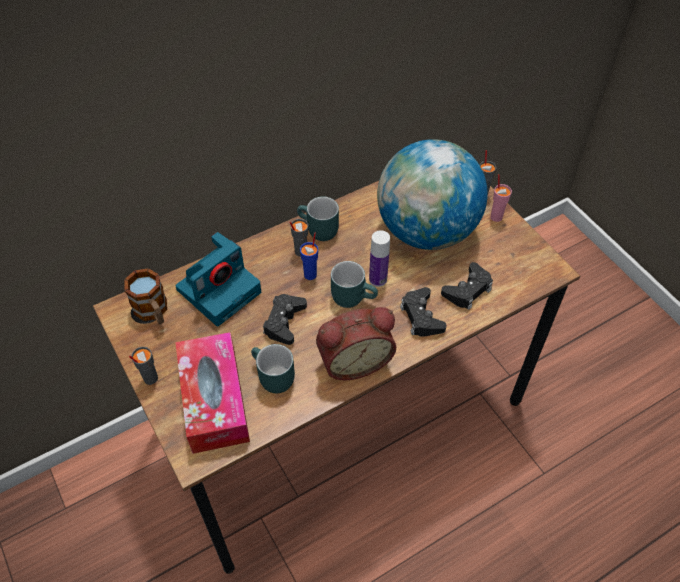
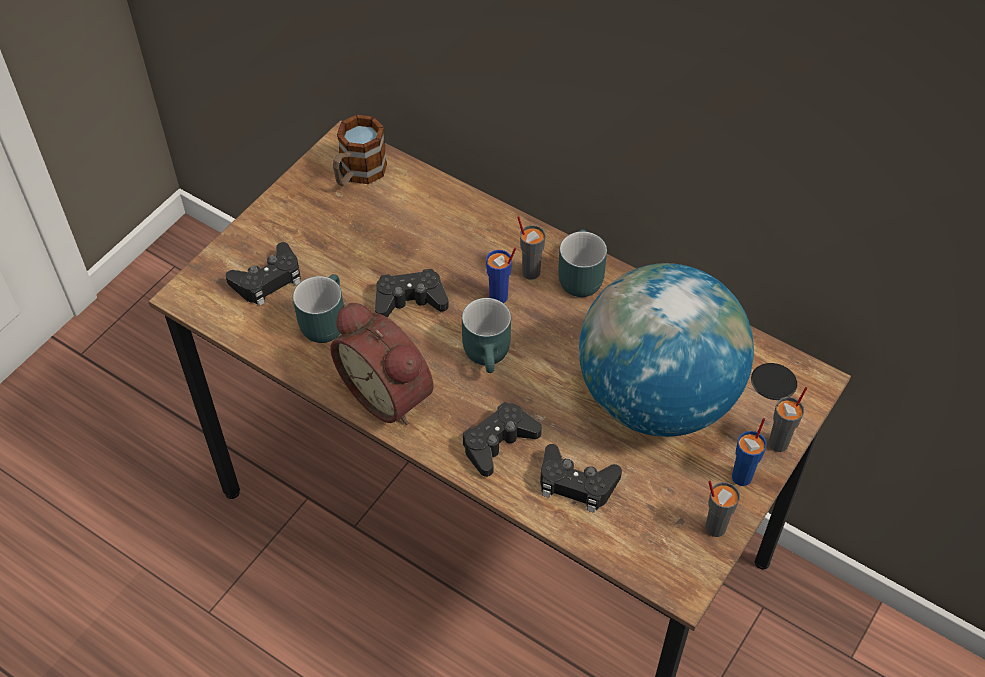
camera: 65 degrees right, 0 degrees up
(150, 379) = (269, 212): grey cup -> grey cup (714, 527)
(214, 400) = (268, 280): tissue box -> black game controller
(219, 289) = (424, 218): camera -> none
(378, 279) = (534, 372): bottle -> none
(496, 217) = (742, 477): pink cup -> blue cup

